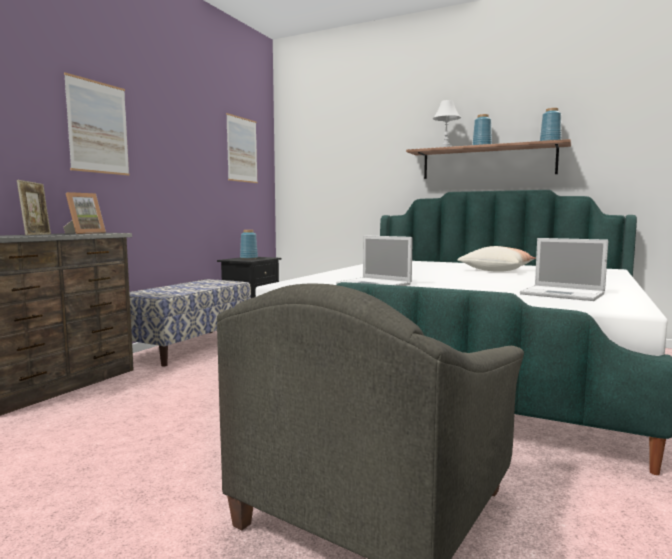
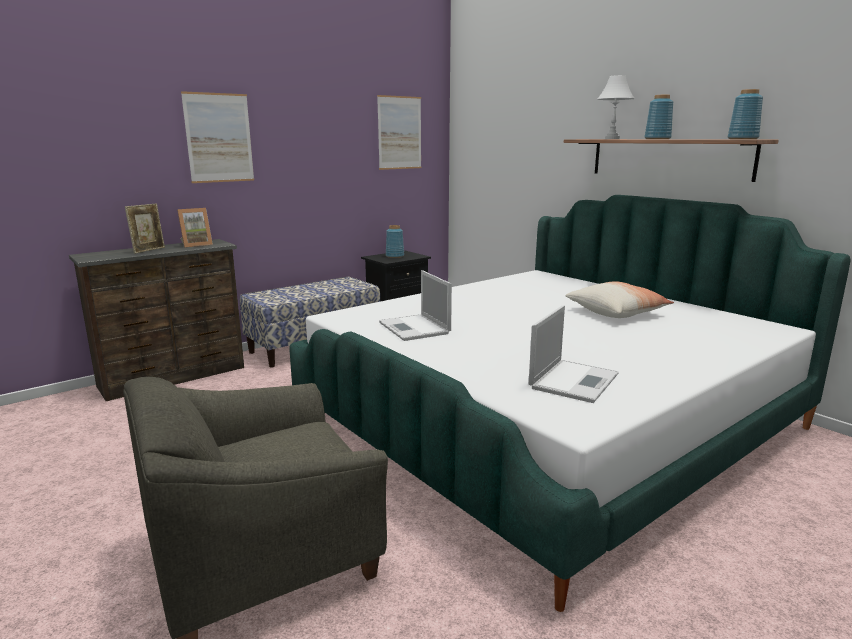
camera: 25 degrees right, 10 degrees up
(564, 294) = (574, 380): laptop -> laptop turned 120 degrees counterclockwise

